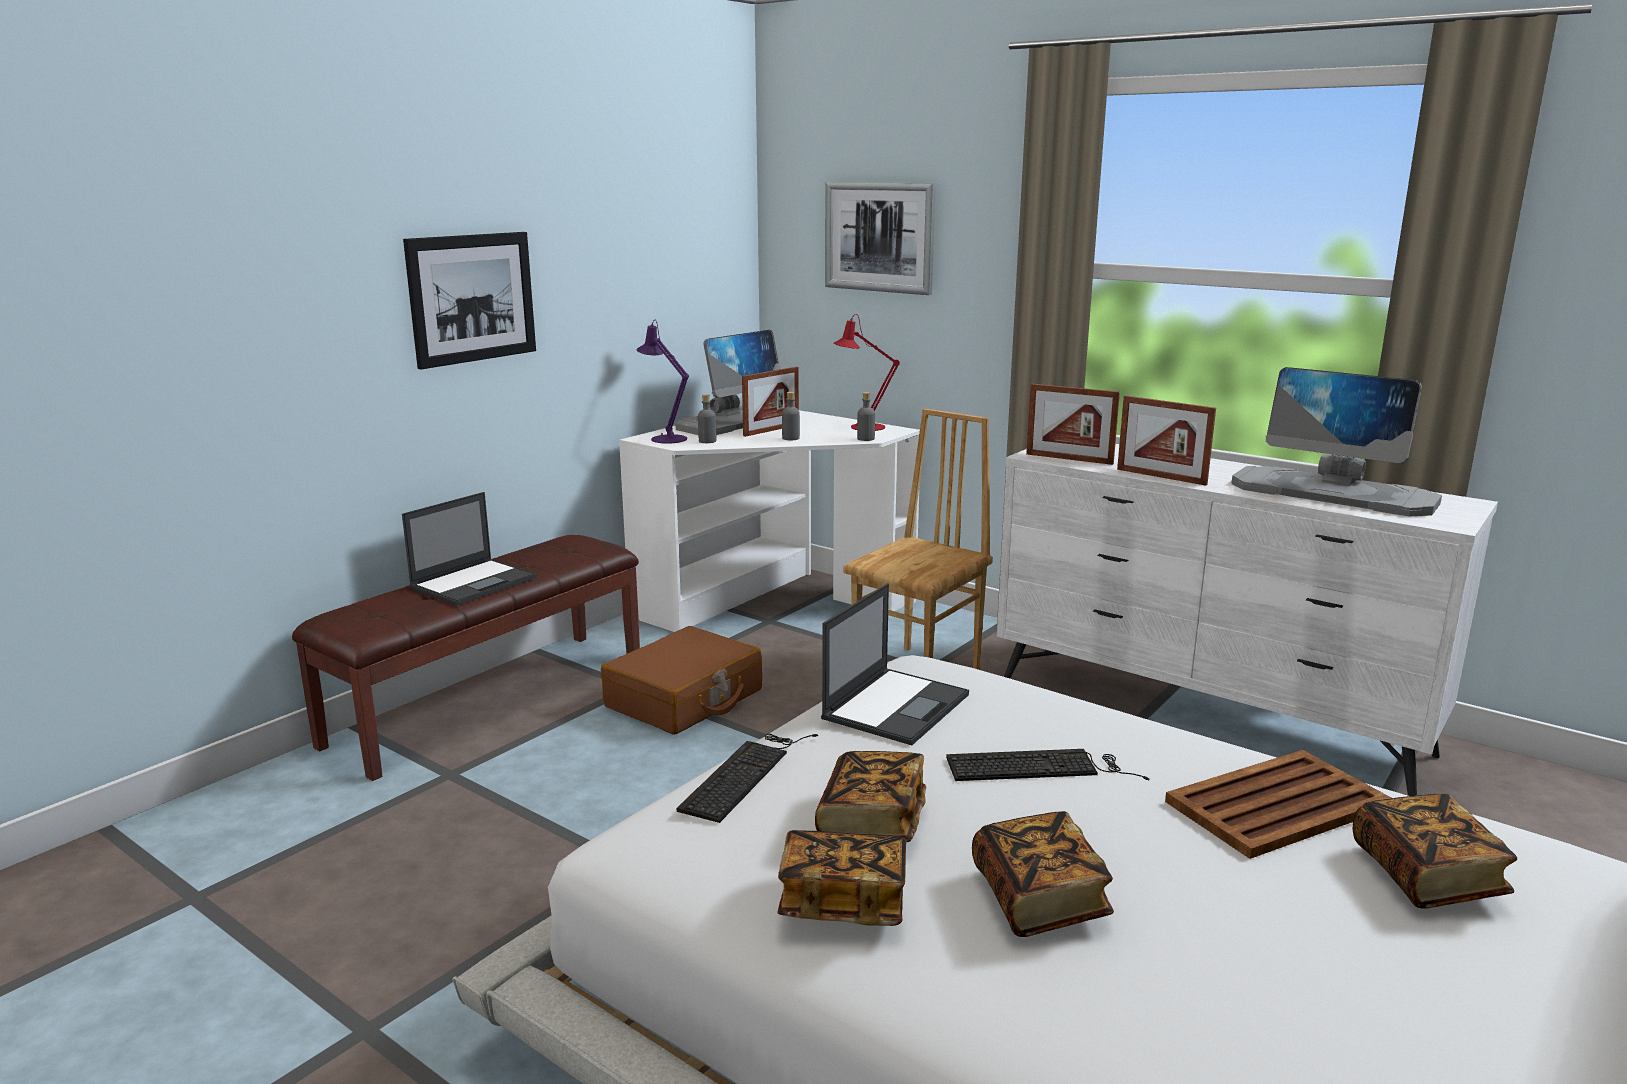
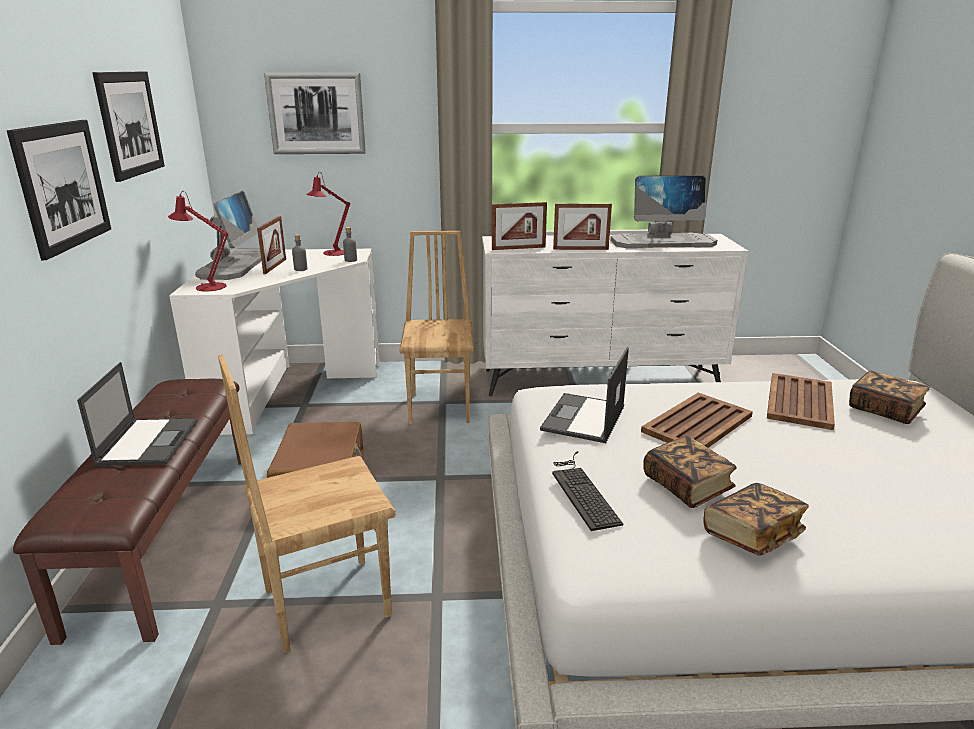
camera: 40 degrees left, 5 degrees up
(527, 817) = (325, 602): none -> brown chair
(608, 239) = (130, 124): none -> picture
(665, 438) = (206, 287): purple table lamp -> red table lamp
(707, 441) = (244, 282): grey bottle -> none
(896, 705) = (583, 419): laptop -> laptop turned 150 degrees counterclockwise
(1039, 899) = (810, 487): book -> none
(1040, 767) = (698, 423): keyboard -> brown tray

